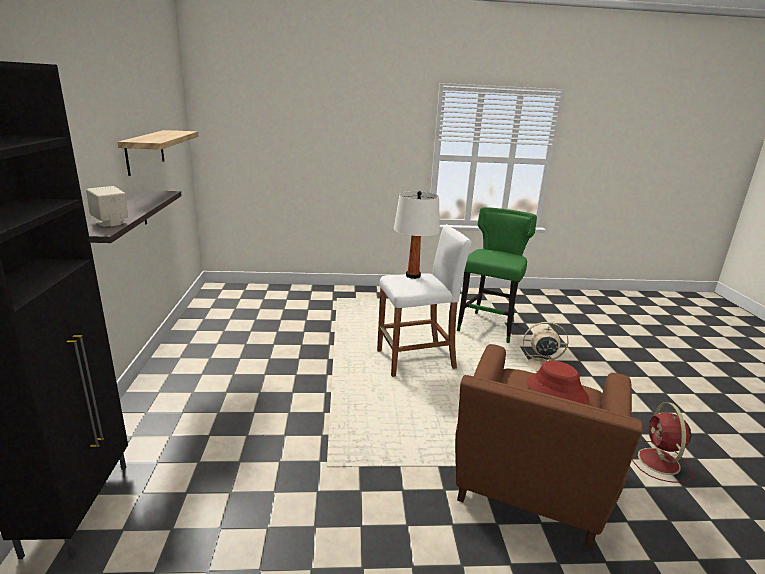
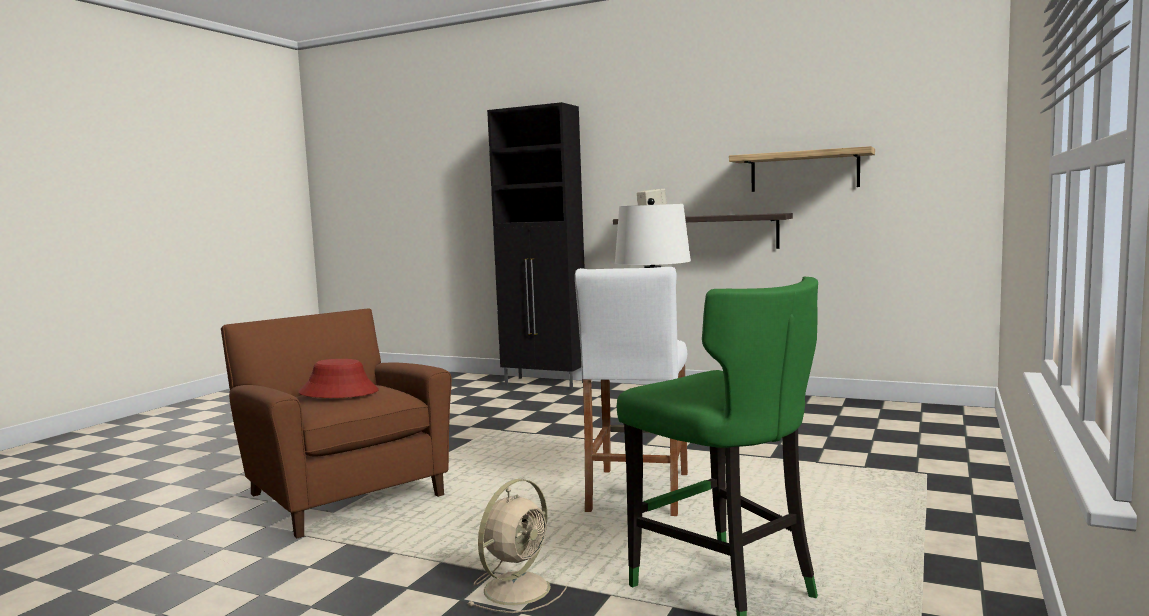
camera: 120 degrees right, 15 degrees down
(659, 462) = (214, 578): red fan -> none

